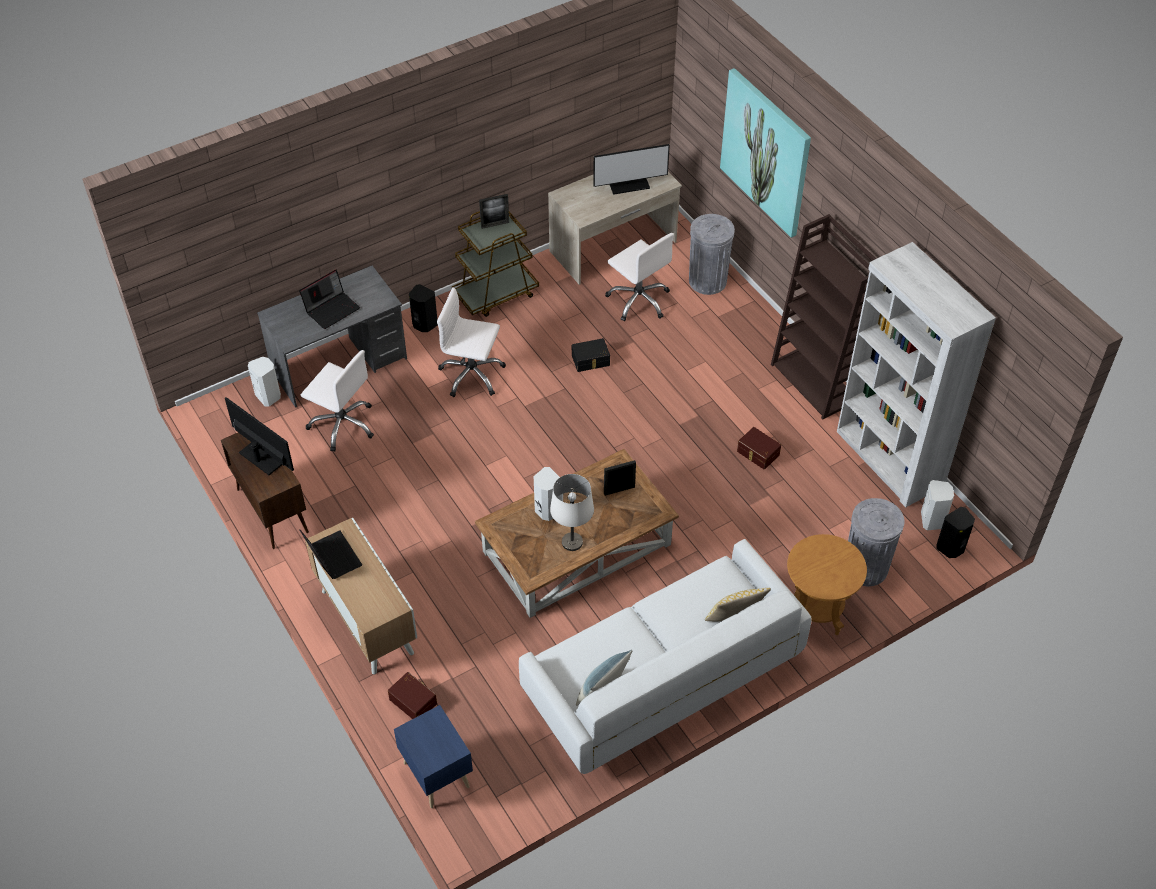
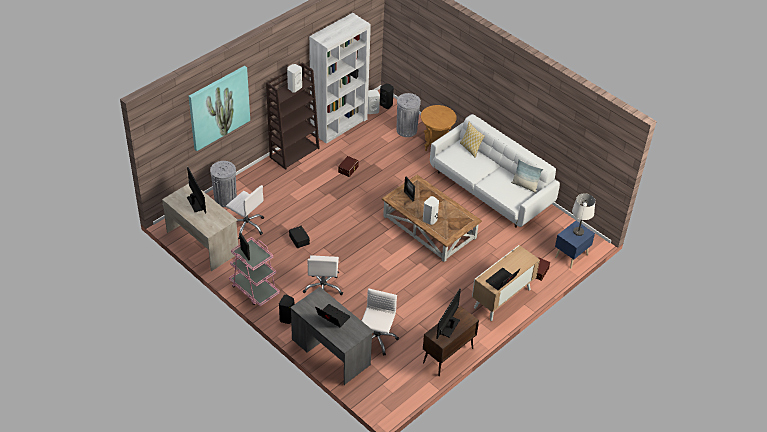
camera: 105 degrees left, 5 degrees down
(269, 396) = (365, 380): white speaker -> white speaker (294, 88)
(496, 294) = (254, 289): brown cart -> pink cart
(572, 542) = (446, 208): white table lamp -> white table lamp (578, 231)
(639, 300) = (247, 226): white office chair -> white office chair turned 90 degrees clockwise

